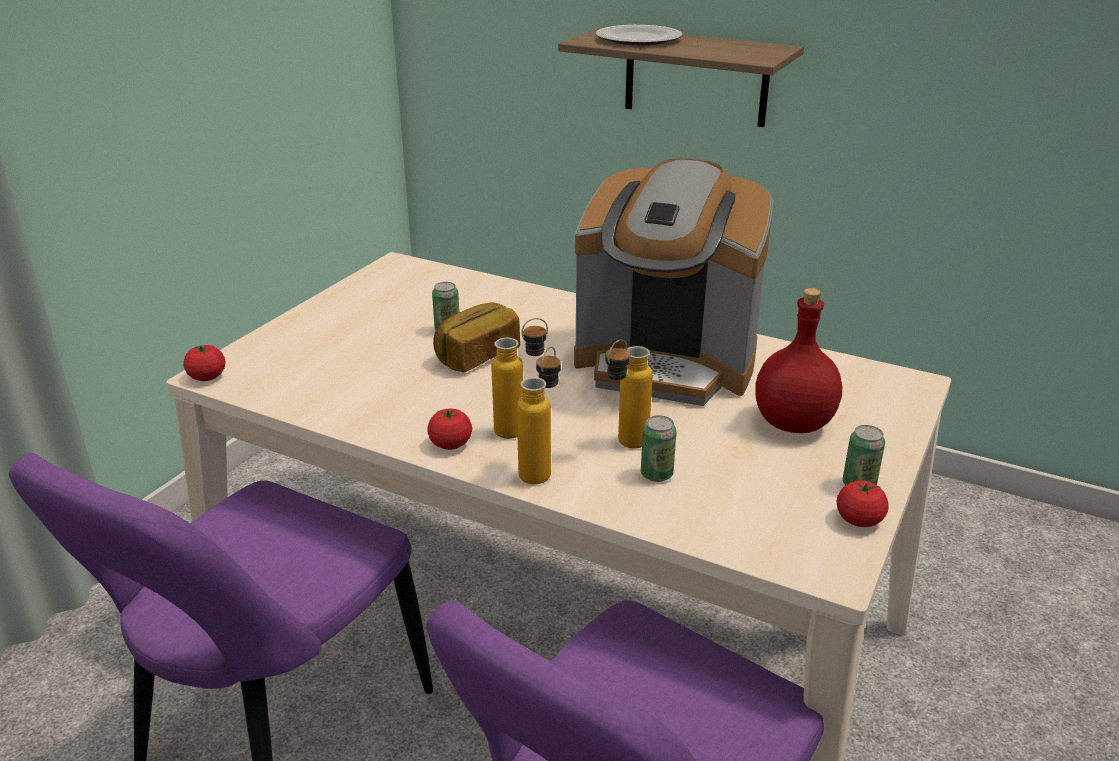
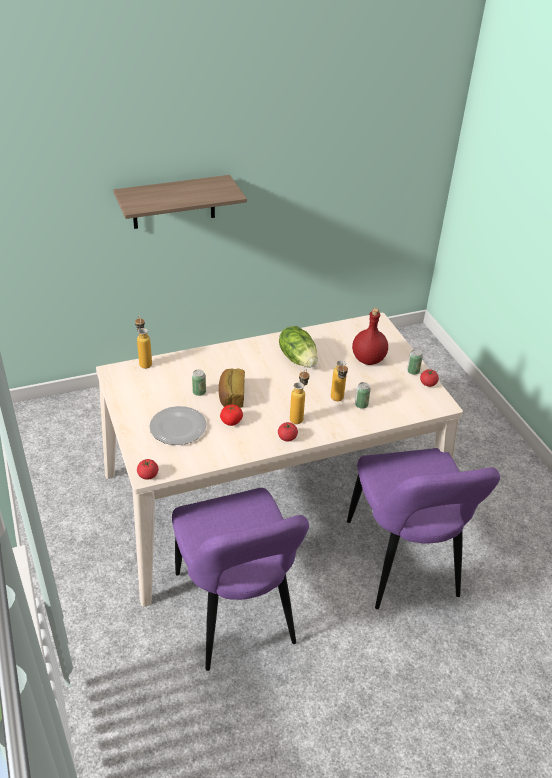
camera: 50 degrees left, 10 degrees up
(418, 381) = (231, 421): none -> tomato
(541, 469) = (328, 426): bottle -> bottle (144, 362)
(639, 39) = (155, 196): plate -> plate (178, 427)
(666, 363) = (298, 359): coffee machine -> lettuce

